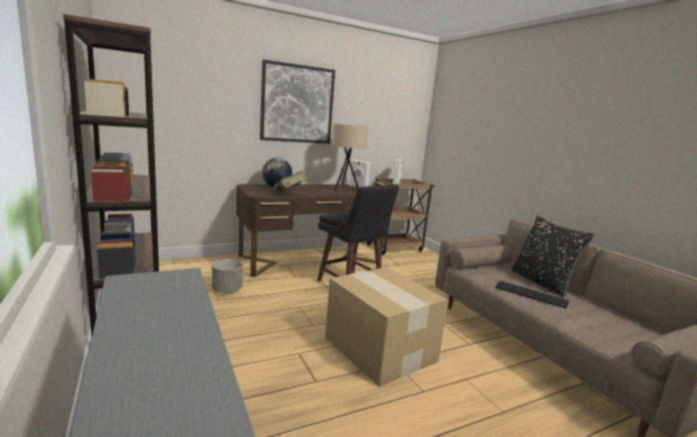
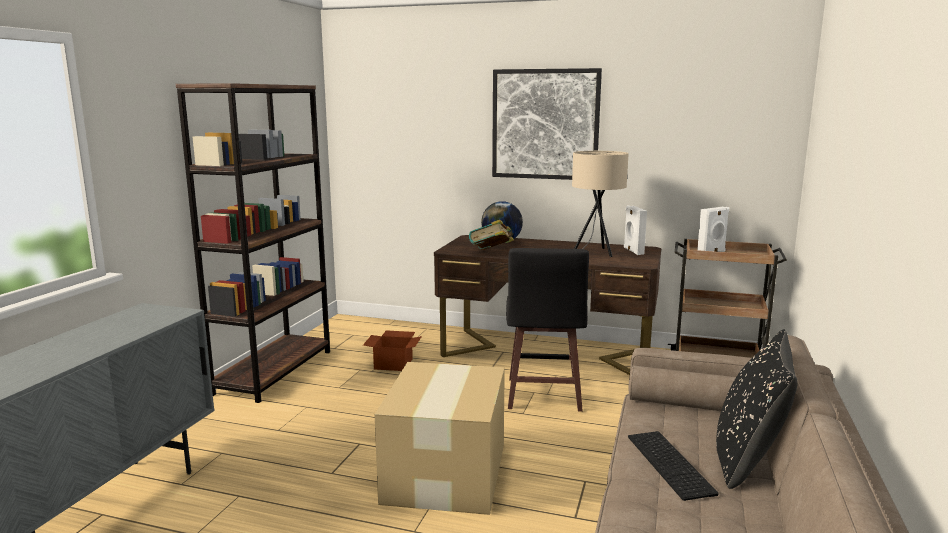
camera: 45 degrees right, 0 degrees up
(227, 290) = (394, 363): grey planter -> cardboard box

